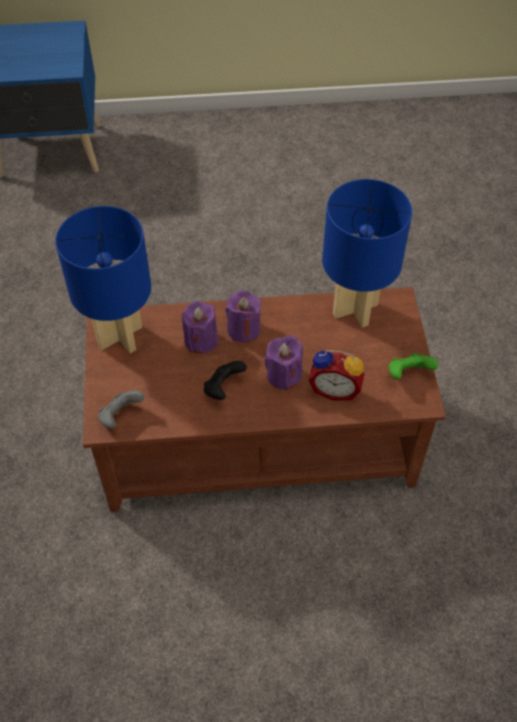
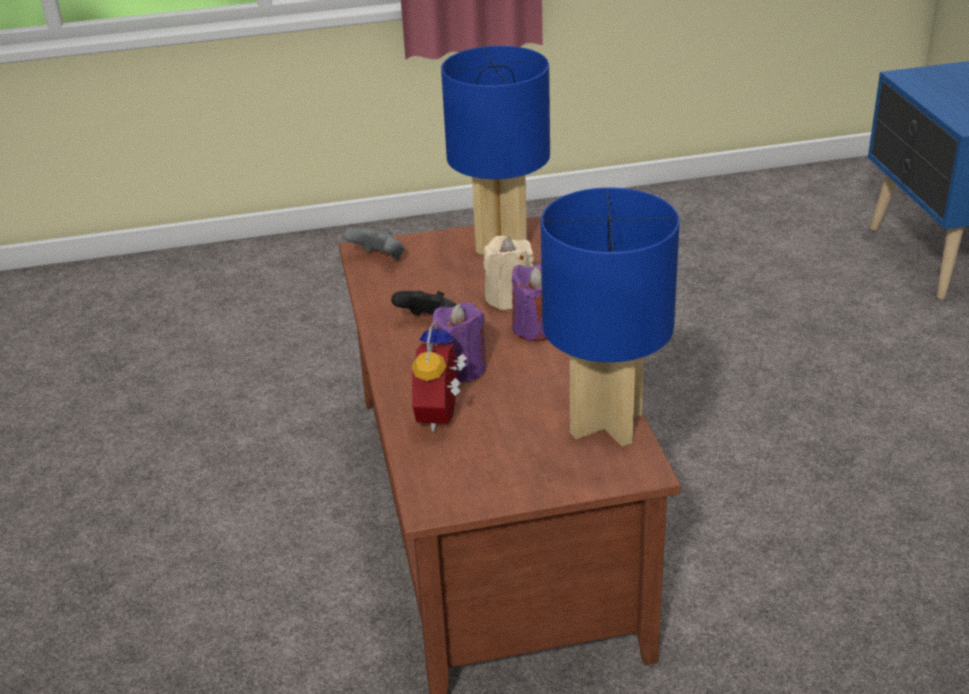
camera: 85 degrees right, 20 degrees down
(201, 340) = (508, 297): purple candle -> beige candle
(408, 374) = (483, 486): green game controller -> none

